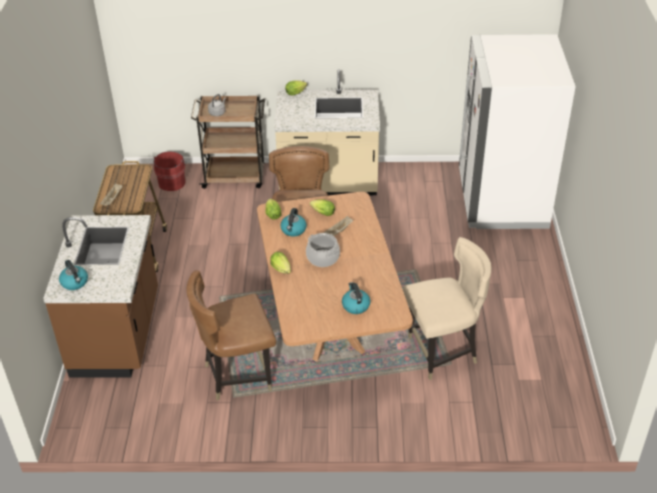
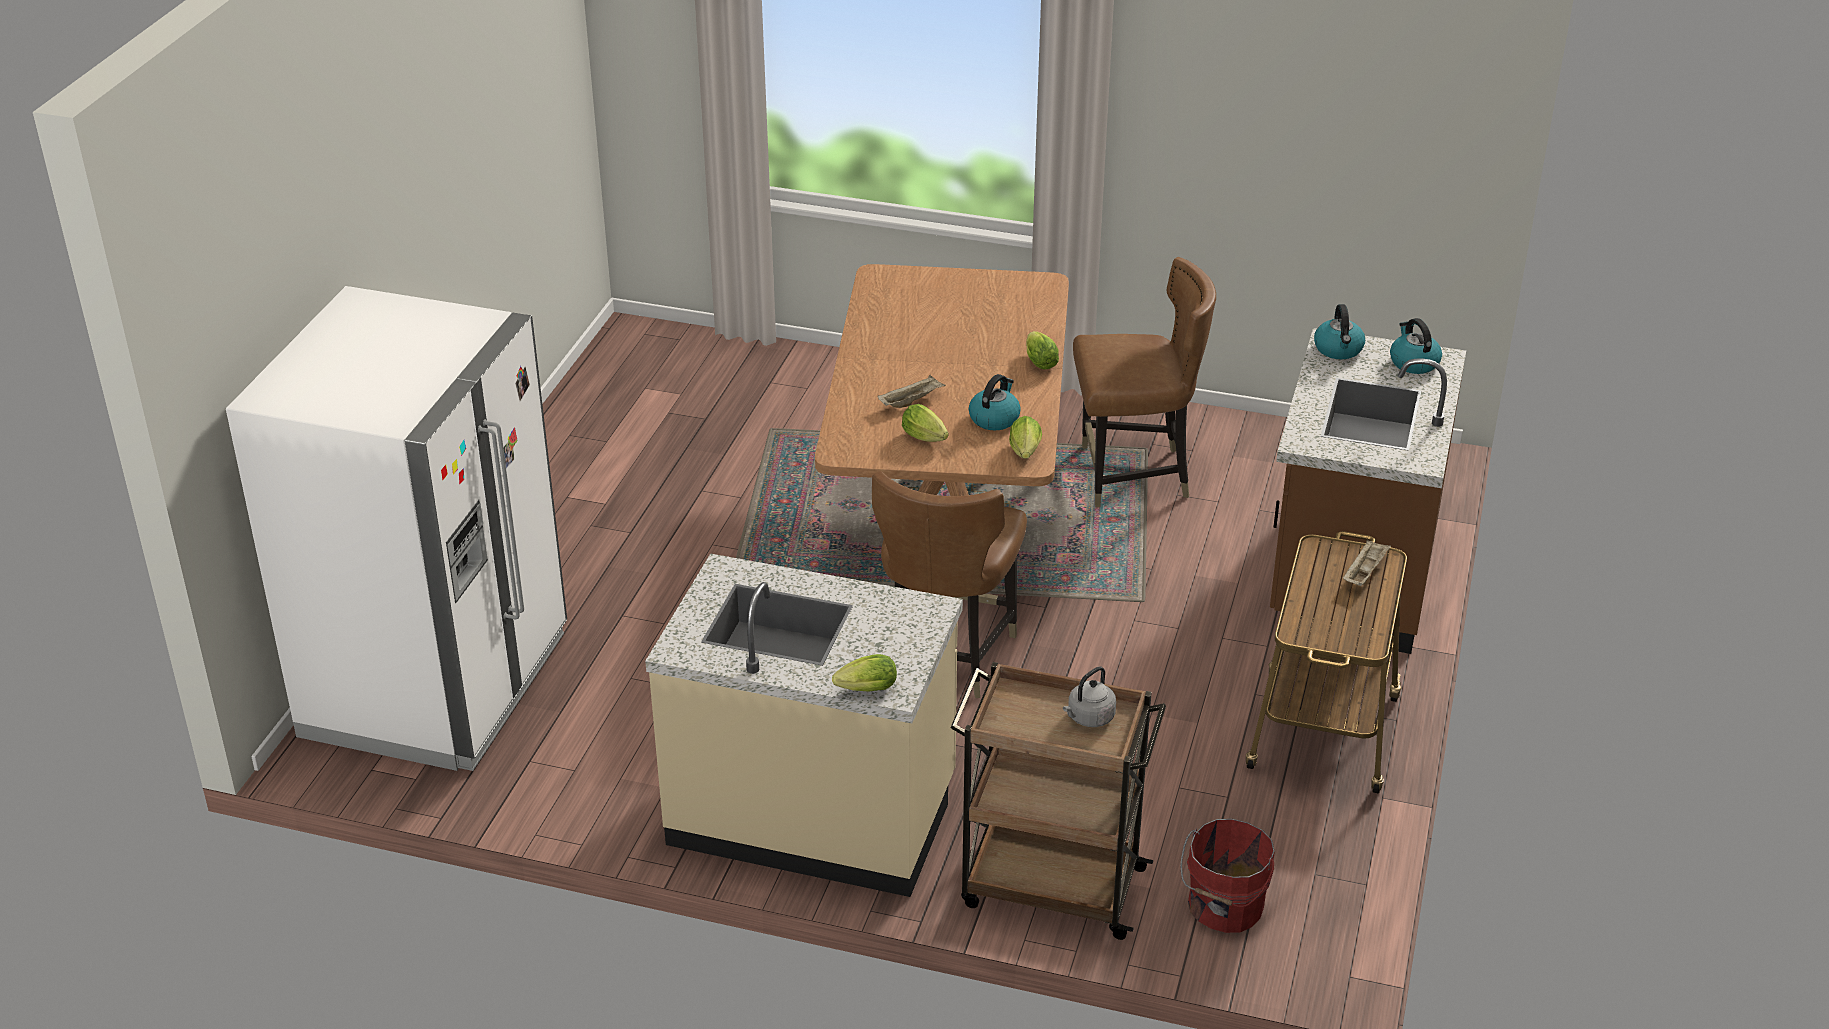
camera: 165 degrees left, 5 degrees down
(323, 258) = (959, 367): cooking pot -> none
(355, 305) = (937, 297): kettle -> kettle (1338, 349)
(442, 352) = (774, 446): beige chair -> none

